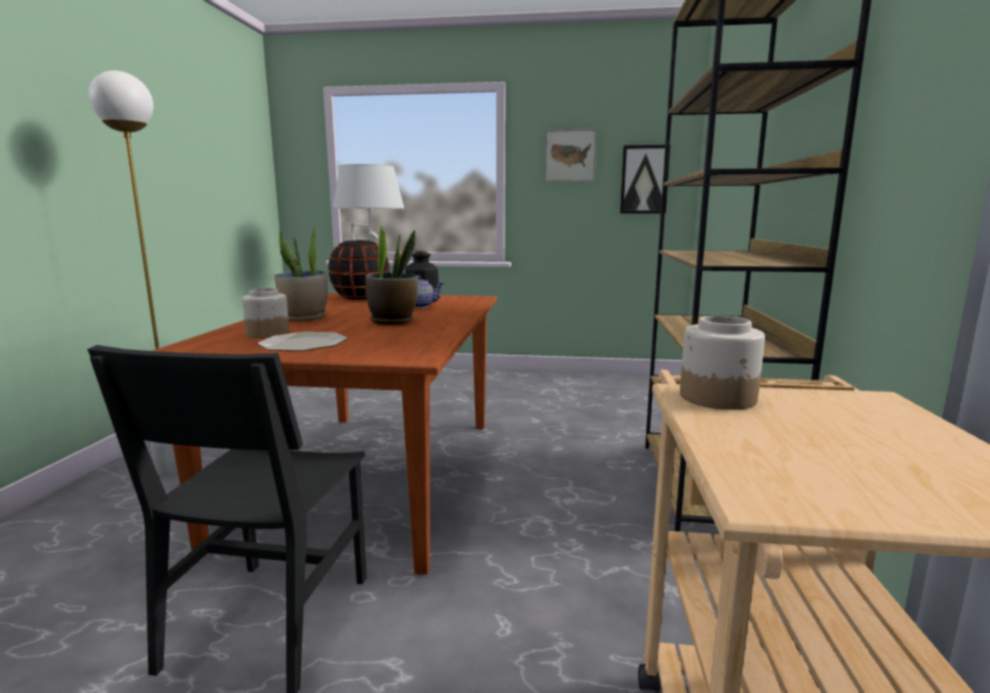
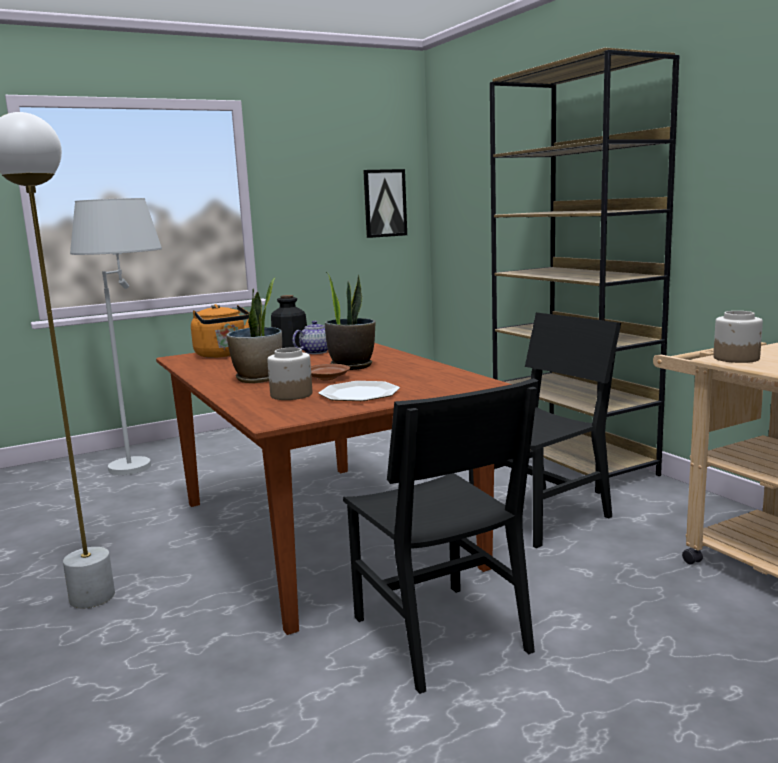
camera: 35 degrees left, 0 degrees up
(340, 327) = (327, 378): none -> brown plate
(360, 297) = (222, 355): black vase -> orange kettle
(568, 538) = (540, 517): none -> black chair
(570, 155) = (315, 180): picture -> none

